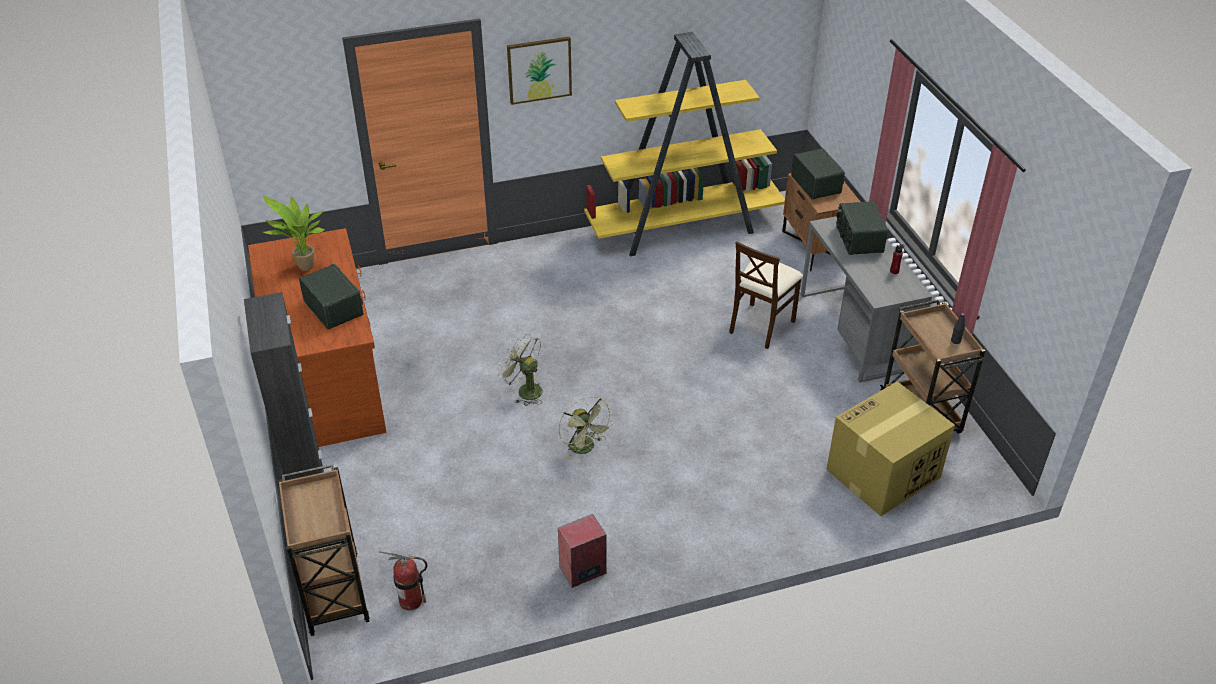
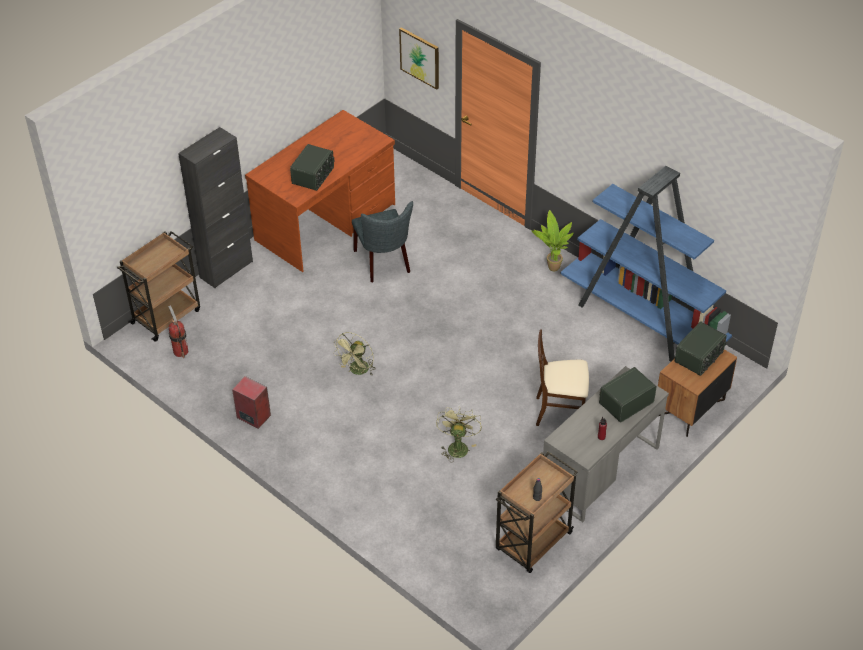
camera: 60 degrees right, 5 degrees up
(304, 268) = (340, 144): potted plant -> potted plant (551, 268)
(440, 361) = (384, 263): none -> grey chair
(525, 390) = (389, 316): green fan -> green fan (457, 446)
(539, 70) = (573, 125): picture -> picture (420, 57)
(685, 228) = (642, 320): yellow bookcase -> blue bookcase
(882, 474) = (449, 540): cardboard box -> none

